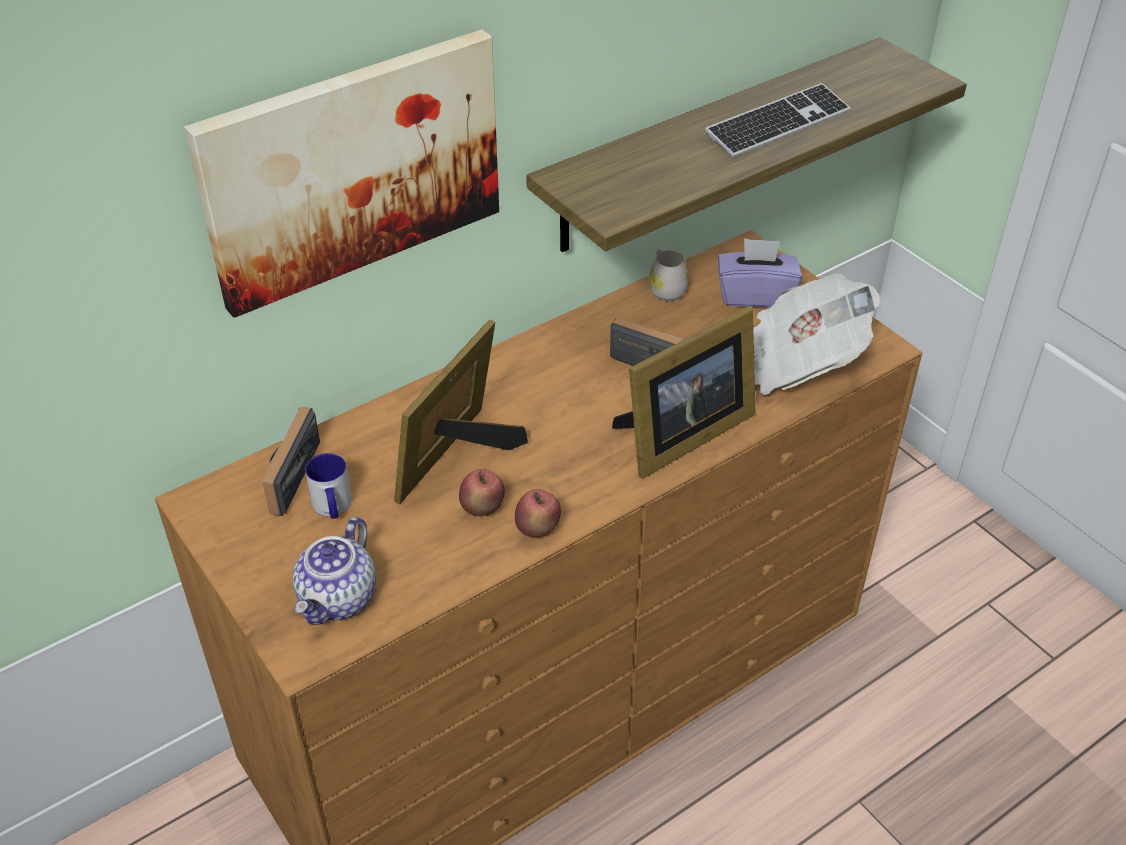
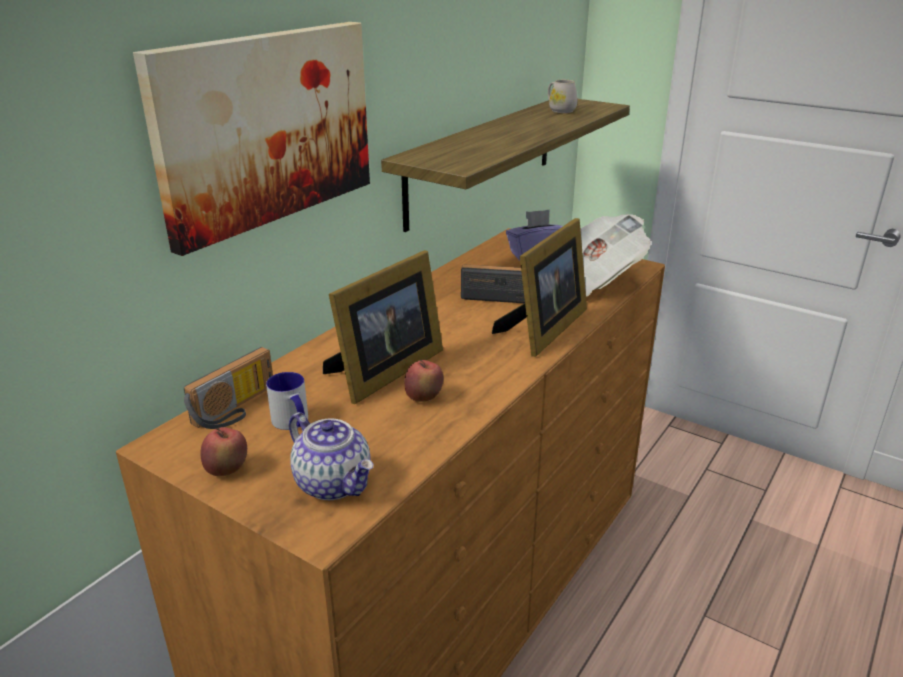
camera: 20 degrees left, 15 degrees down
(286, 473) = (237, 409): radio -> radio turned 135 degrees counterclockwise
(339, 599) = (334, 483): teapot -> teapot turned 45 degrees counterclockwise
(459, 457) = (384, 372): picture frame -> picture frame turned 150 degrees counterclockwise
(537, 530) = (477, 401): apple -> apple (227, 471)
(665, 289) = (474, 261): white mug -> white mug (559, 110)
(778, 124) = (534, 126): keyboard -> none

